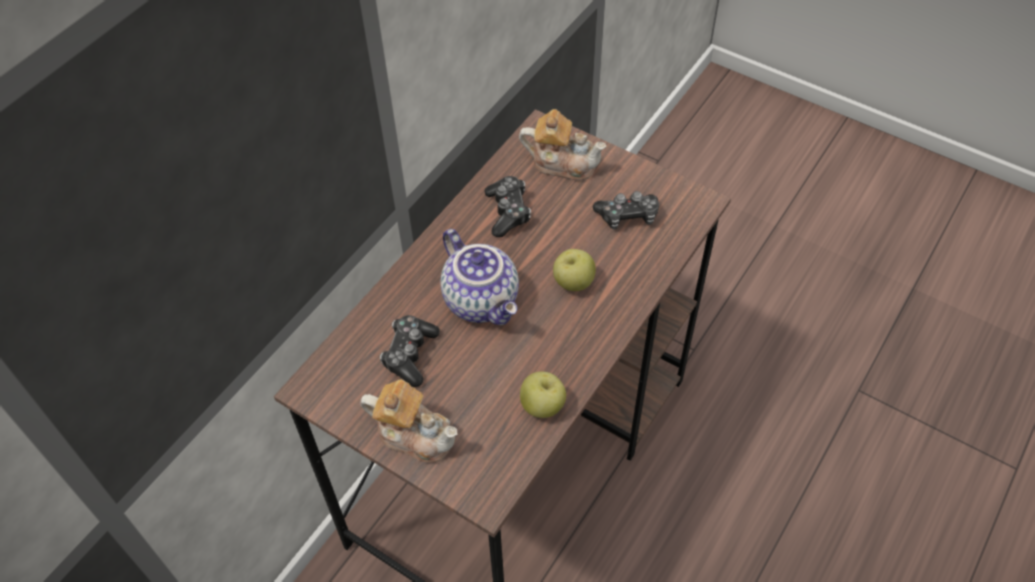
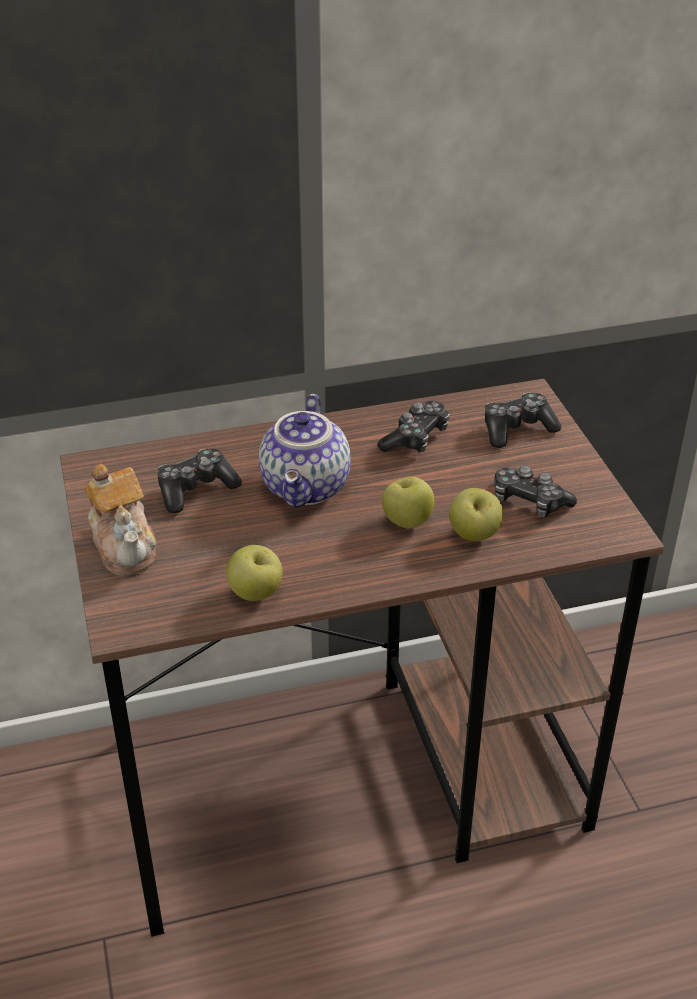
camera: 40 degrees right, 15 degrees down
(562, 163) = (517, 429): teapot -> game controller
(623, 264) = (474, 535): none -> apple

